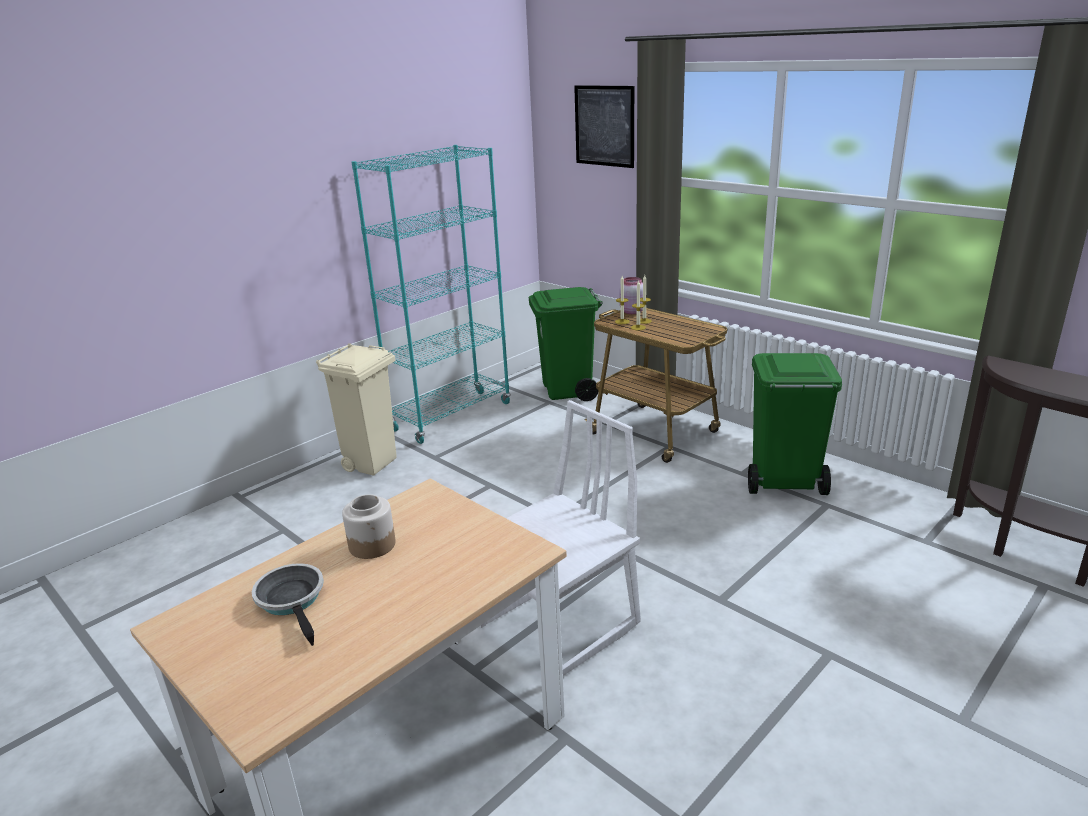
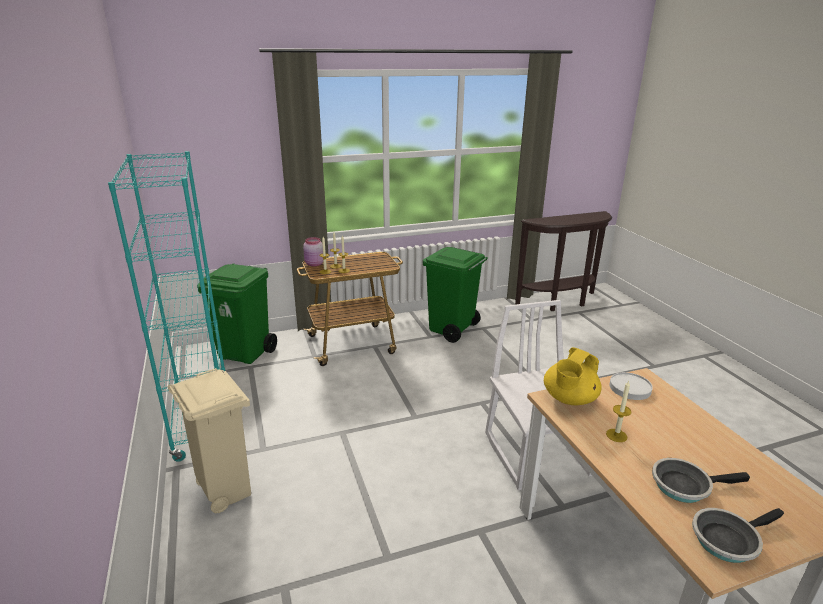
camera: 65 degrees left, 0 degrees up
(207, 635) = (727, 539): none -> frying pan
(372, 545) = (616, 435): jar -> candle
(433, 504) = (569, 399): none -> yellow teapot
(493, 542) = (630, 388): none -> white plate
(604, 126) = (228, 124): picture -> none

